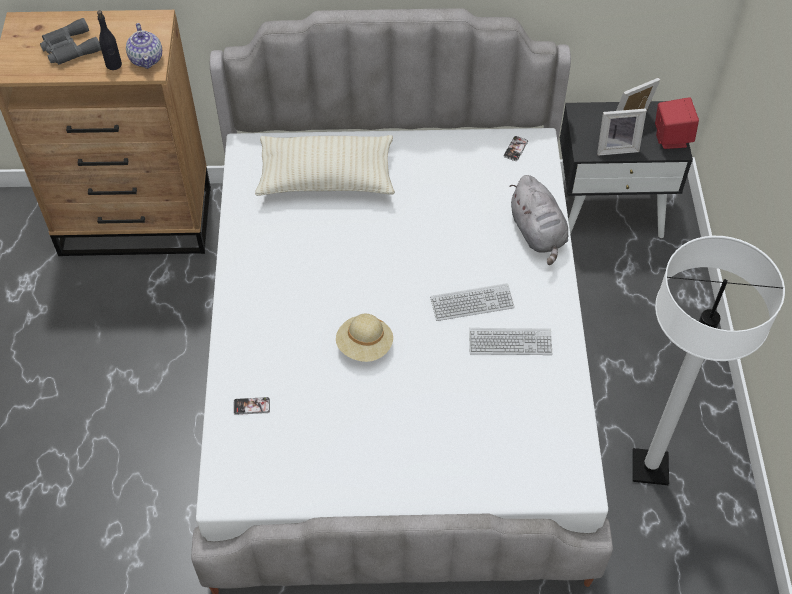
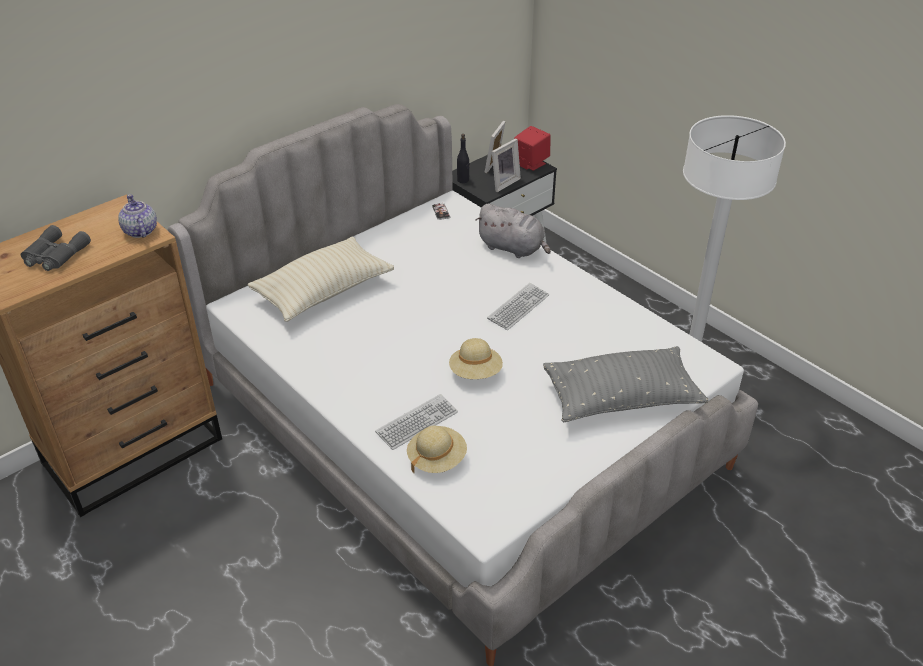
camera: 40 degrees left, 15 degrees down
(114, 65) = (113, 247): black bottle -> black bottle (463, 180)
(146, 58) = (140, 231): teapot -> teapot turned 150 degrees counterclockwise
(251, 406) = (437, 459): phone -> beige hat
(457, 459) = (621, 398): none -> grey pillow
(510, 342) = (570, 315): keyboard -> keyboard (417, 423)

